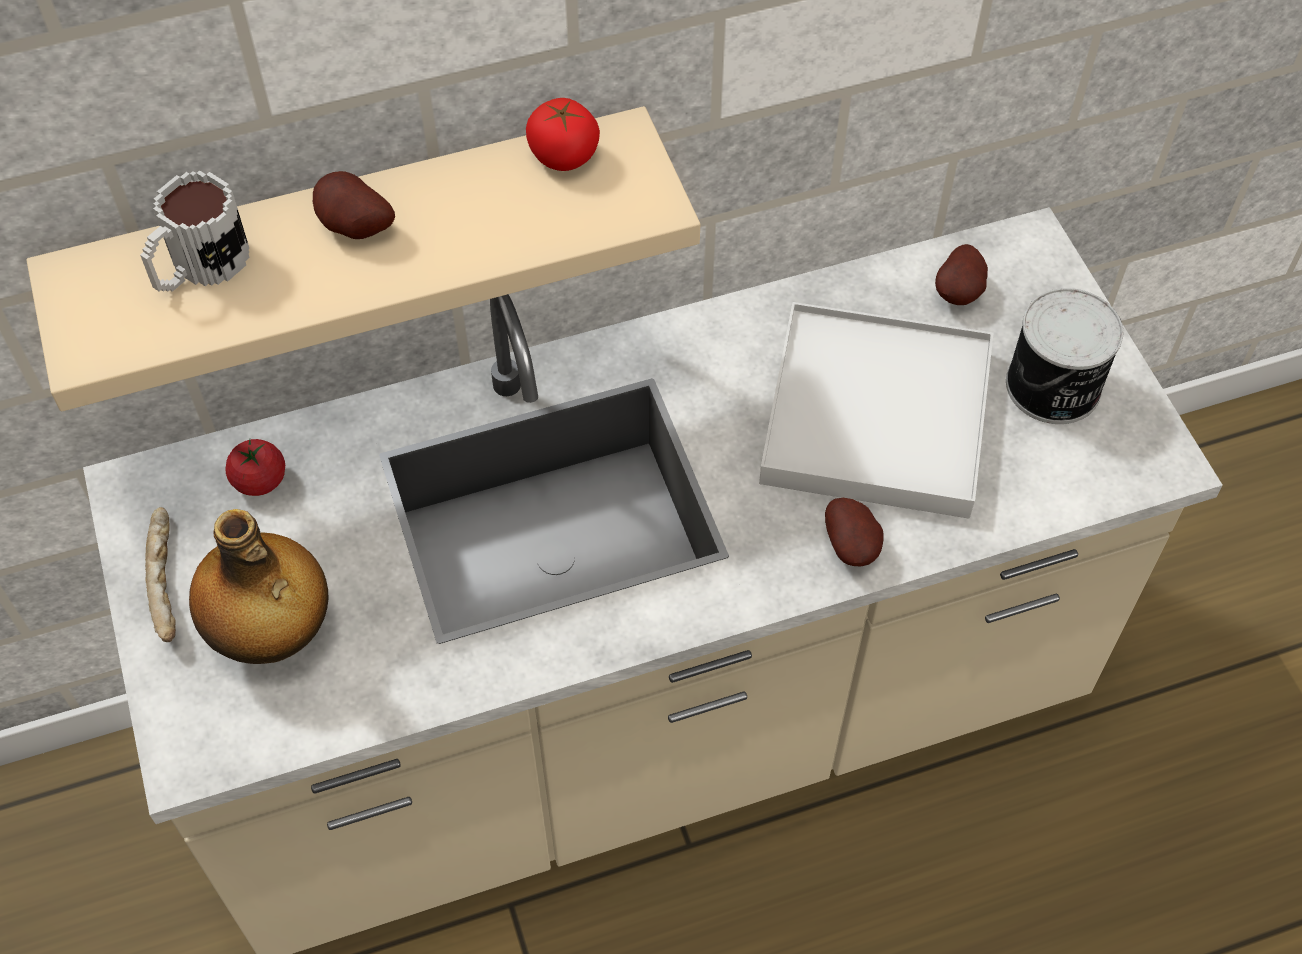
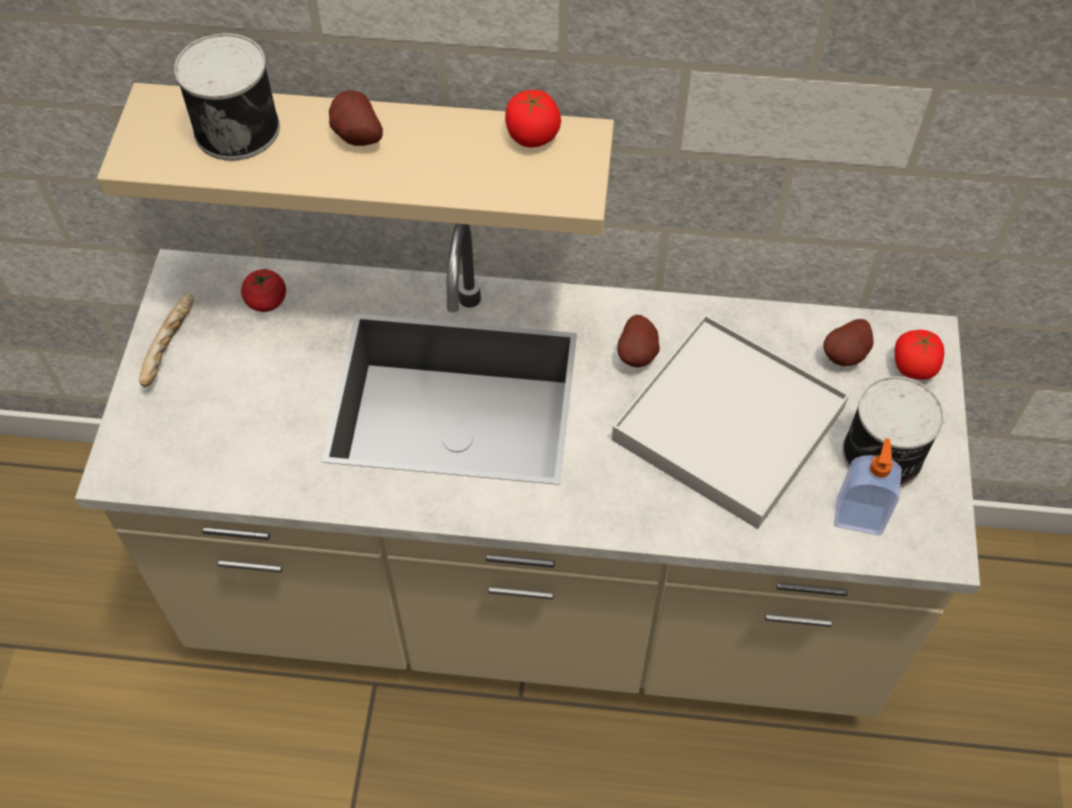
camera: 25 degrees right, 0 degrees up
(199, 267) = (238, 127): mug -> can
(272, 635) = (217, 410): bottle -> none
(853, 546) = (656, 514): potato -> potato (638, 354)
(1035, 278) = (913, 367): none -> tomato
(1064, 460) = (859, 515): none -> soap dispenser

